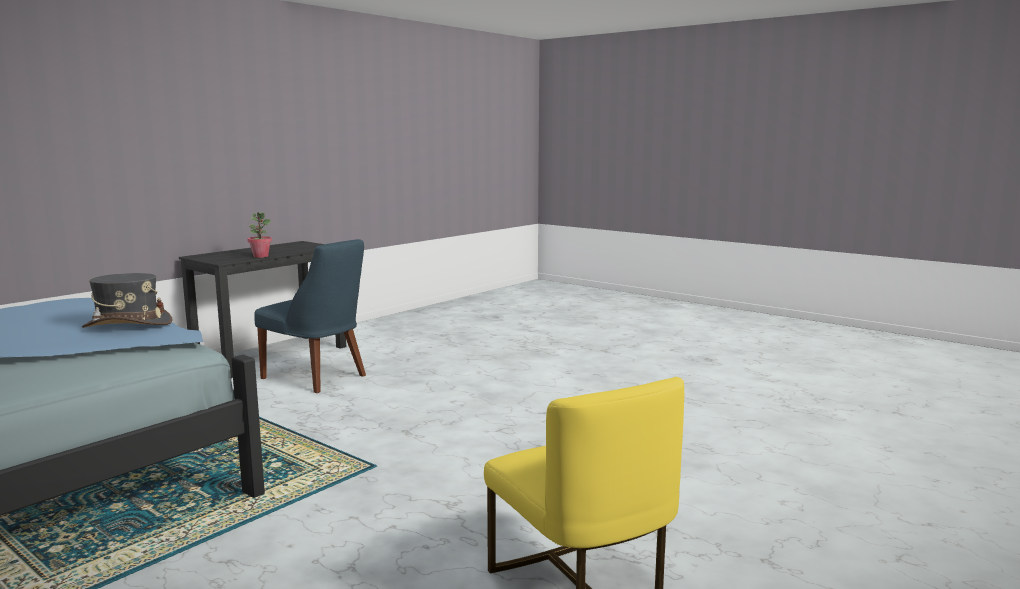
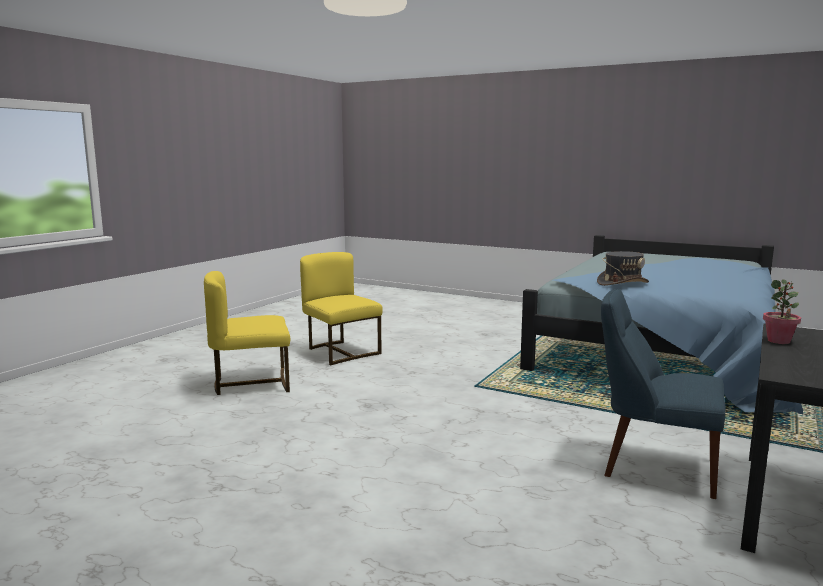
camera: 170 degrees right, 0 degrees up
(724, 500) = (252, 383): none -> yellow chair

